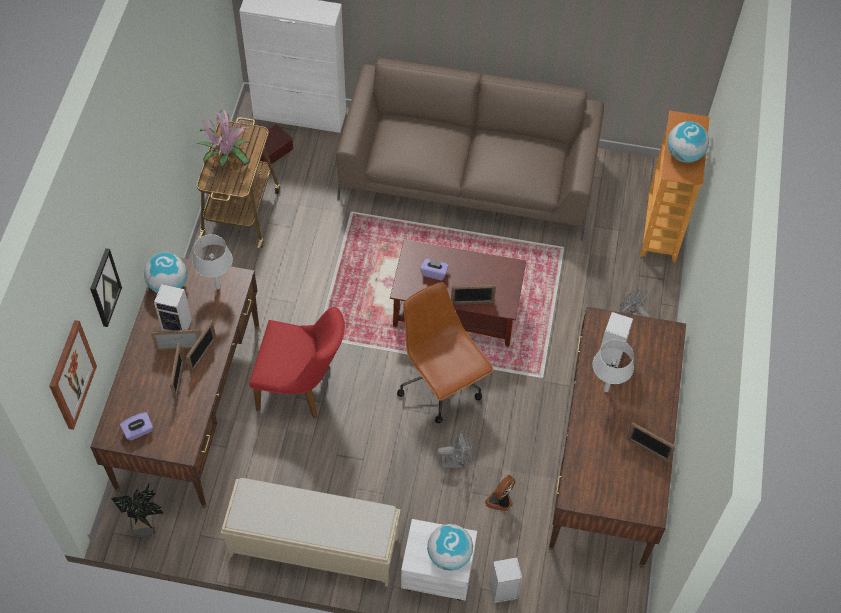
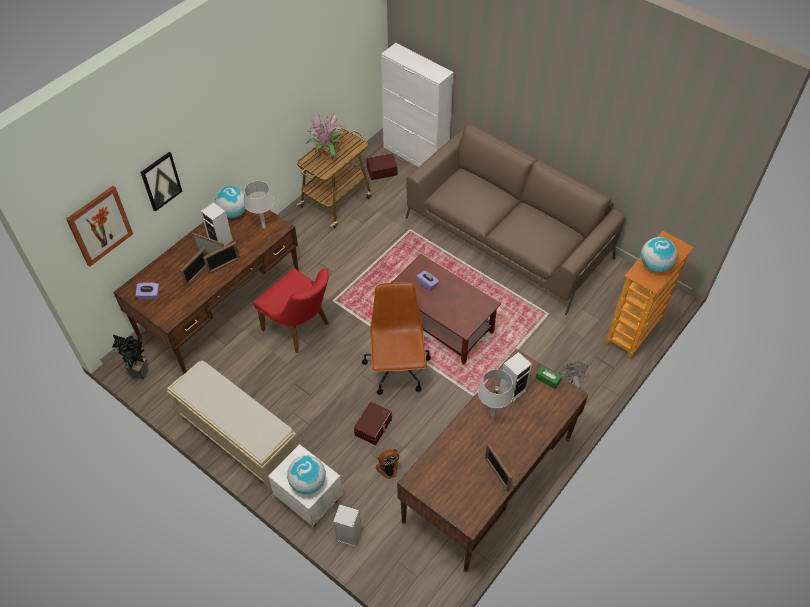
camera: 30 degrees right, 5 degrees down
(456, 462) = (374, 427): grey fan -> brown storage box
(472, 303) = (441, 315): picture frame -> none
(638, 326) = (548, 379): none -> green tissue box

